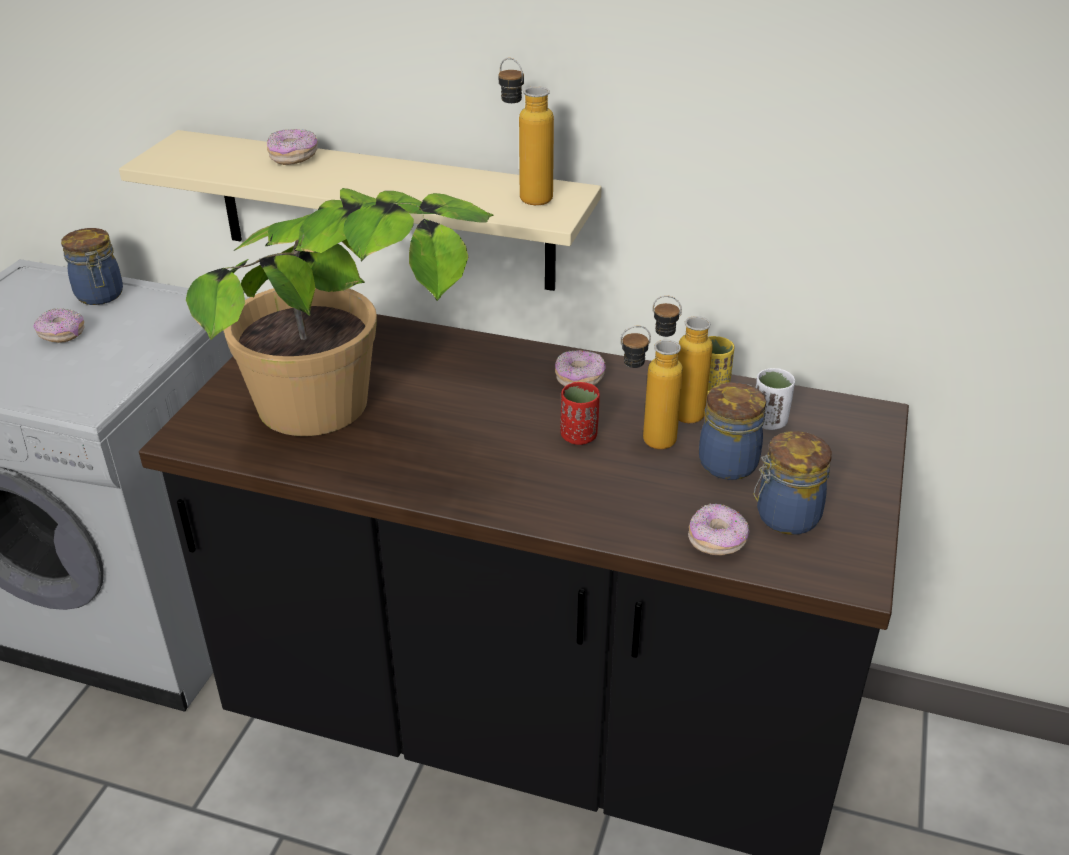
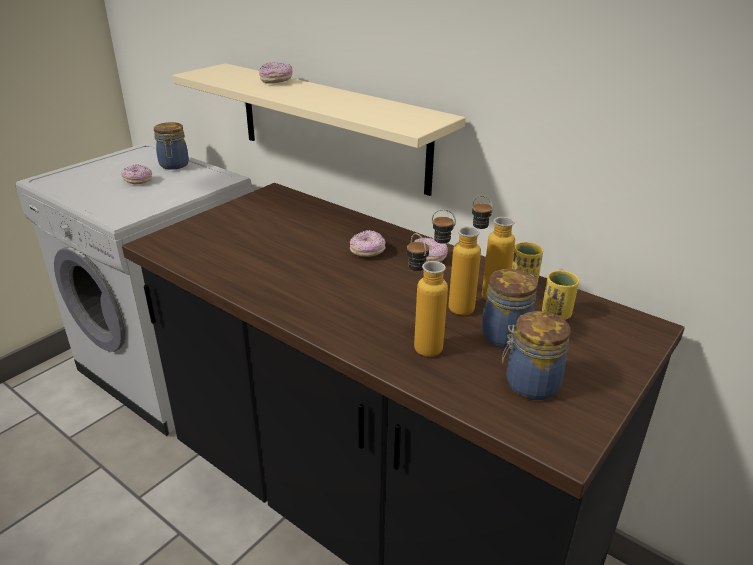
camera: 20 degrees right, 5 degrees down
(348, 430) = (252, 258): potted plant -> none
(525, 195) = (405, 115): bottle -> bottle (421, 343)
(579, 436) = (403, 294): red cup -> none
(717, 541) = (462, 388): donut -> donut (367, 252)
(769, 422) = (556, 314): white cup -> yellow cup

